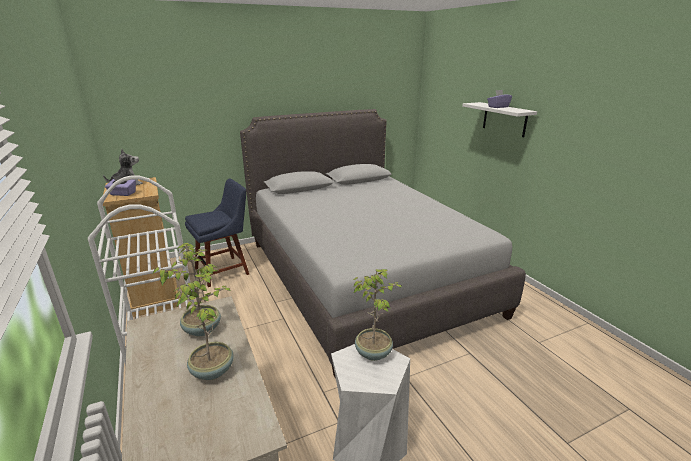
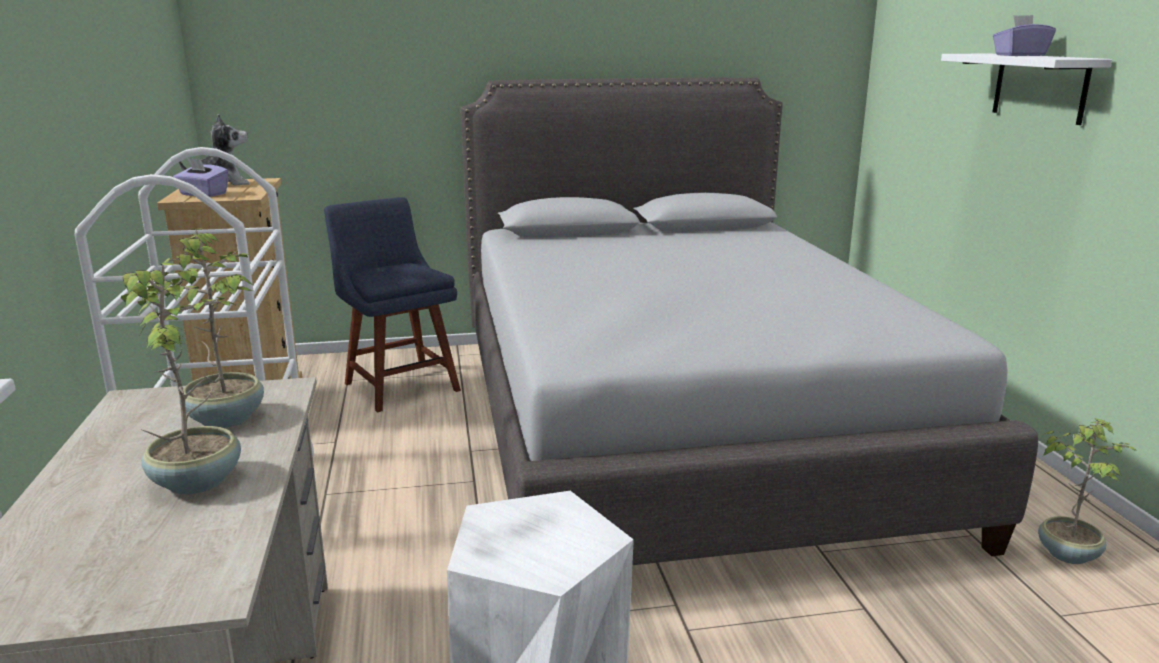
camera: 15 degrees right, 5 degrees down
(224, 270) = (399, 385): blue chair -> blue chair turned 105 degrees counterclockwise
(373, 352) = (558, 516): potted plant -> potted plant (1068, 553)

